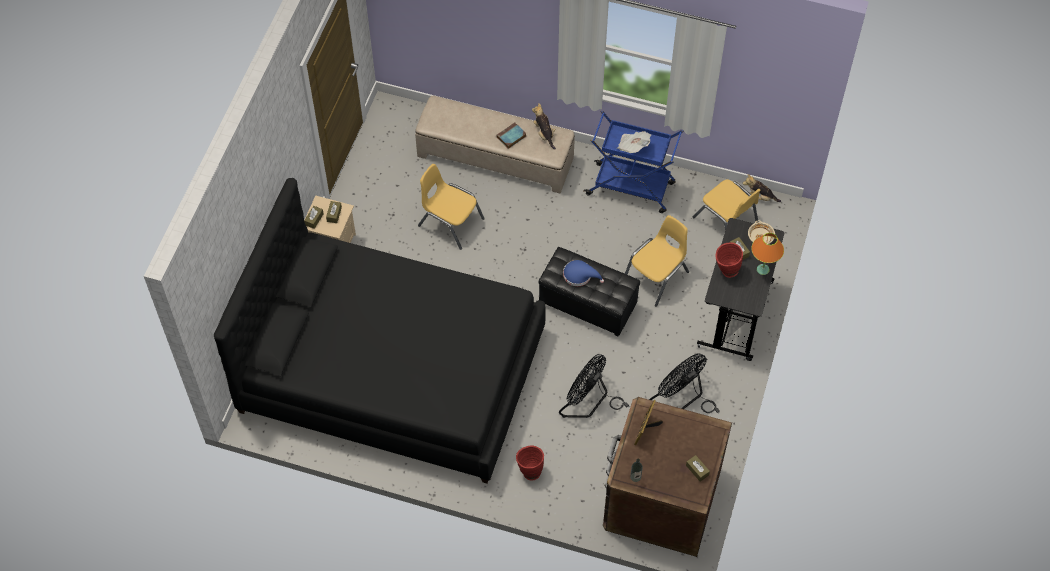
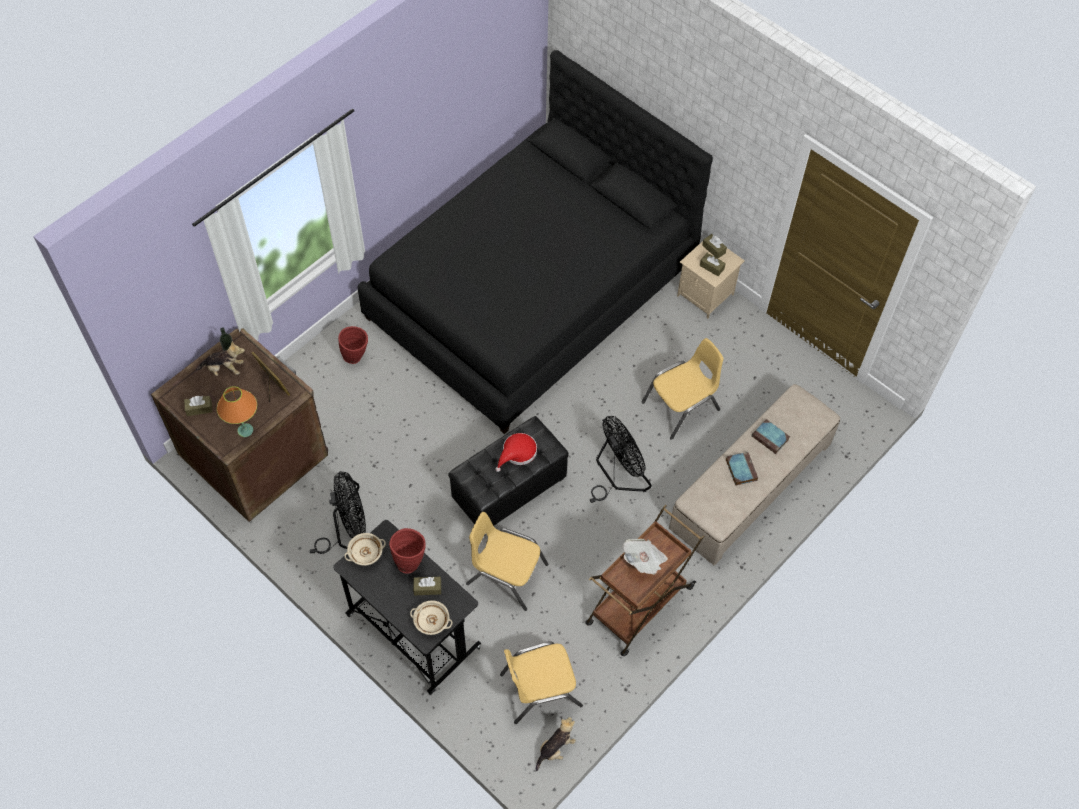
camera: 115 degrees right, 0 degrees up
(474, 128) = (771, 438): none -> book
(544, 134) = (730, 505): plush toy -> plush toy (224, 369)
(580, 275) = (517, 453): blue hat -> red hat
(592, 399) = (398, 442): black fan -> black fan (616, 472)
(630, 189) = (638, 605): blue cart -> brown cart
(656, 277) = (506, 574): yellow chair -> yellow chair turned 135 degrees clockwise
(738, 300) = (365, 553): none -> beige bowl
(763, 269) = (389, 601): orange table lamp -> orange table lamp (245, 430)

